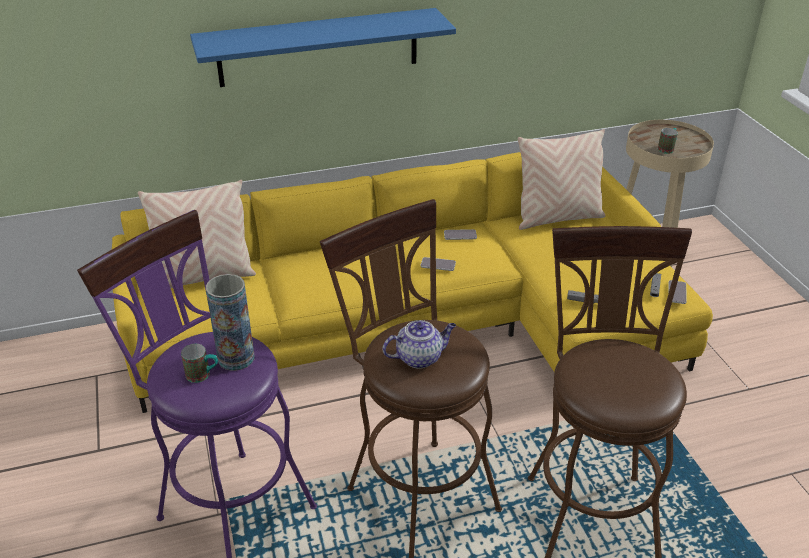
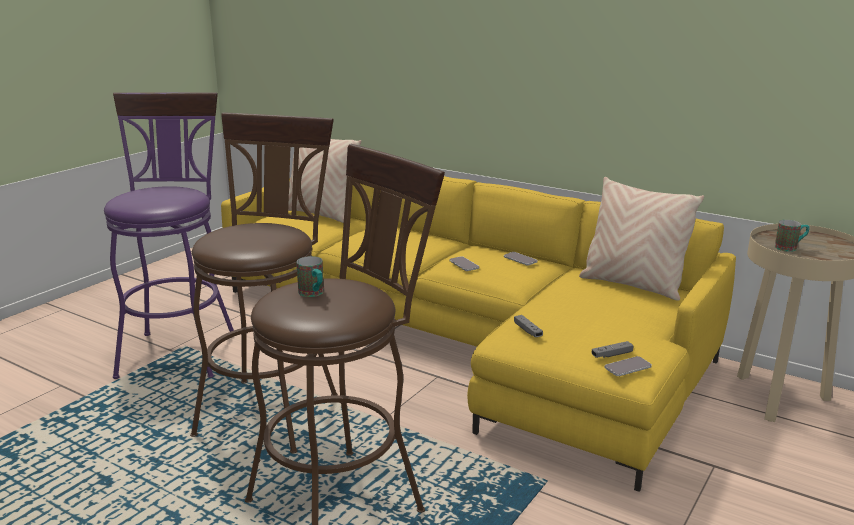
camera: 50 degrees right, 15 degrees down
(203, 375) = (142, 196): mug -> mug (313, 294)
(236, 358) = (171, 197): vase -> none
(318, 47) = (459, 51): blue shelf -> none
(420, 357) = (241, 235): teapot -> none

